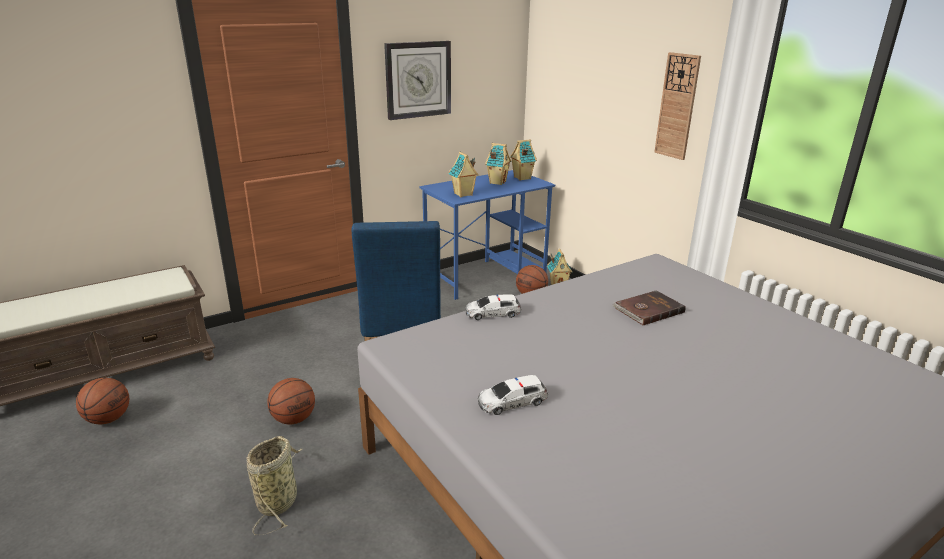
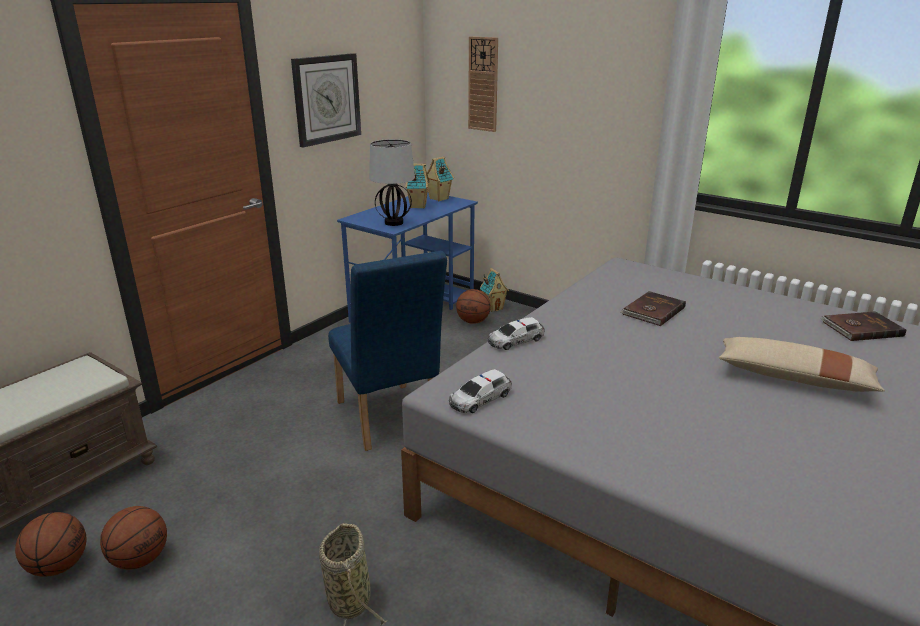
camera: 20 degrees left, 0 degrees up
(294, 419) = (305, 505): basketball -> basketball (140, 559)
(463, 194) = (394, 223): toy house -> table lamp
(512, 401) = (608, 422): toy car -> toy car (480, 399)
(677, 106) = (615, 109): wall clock -> wall clock (483, 84)
(740, 402) = (794, 378): none -> beige pillow
(869, 368) = (861, 328): none -> brown book

